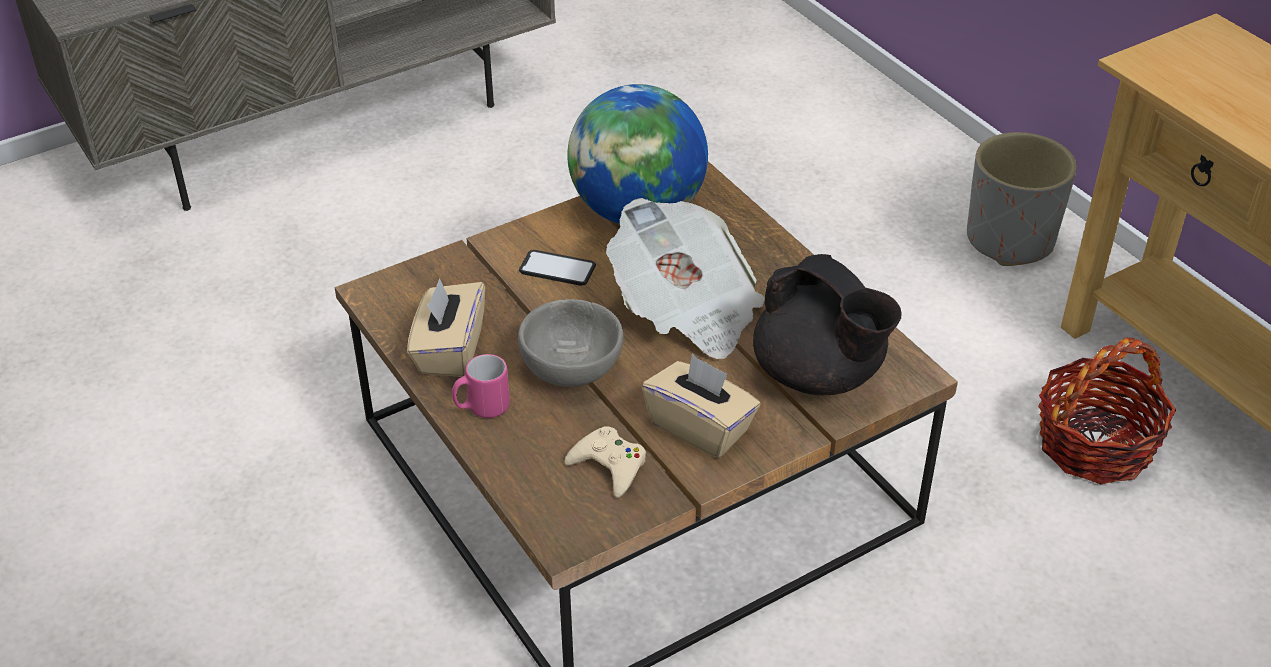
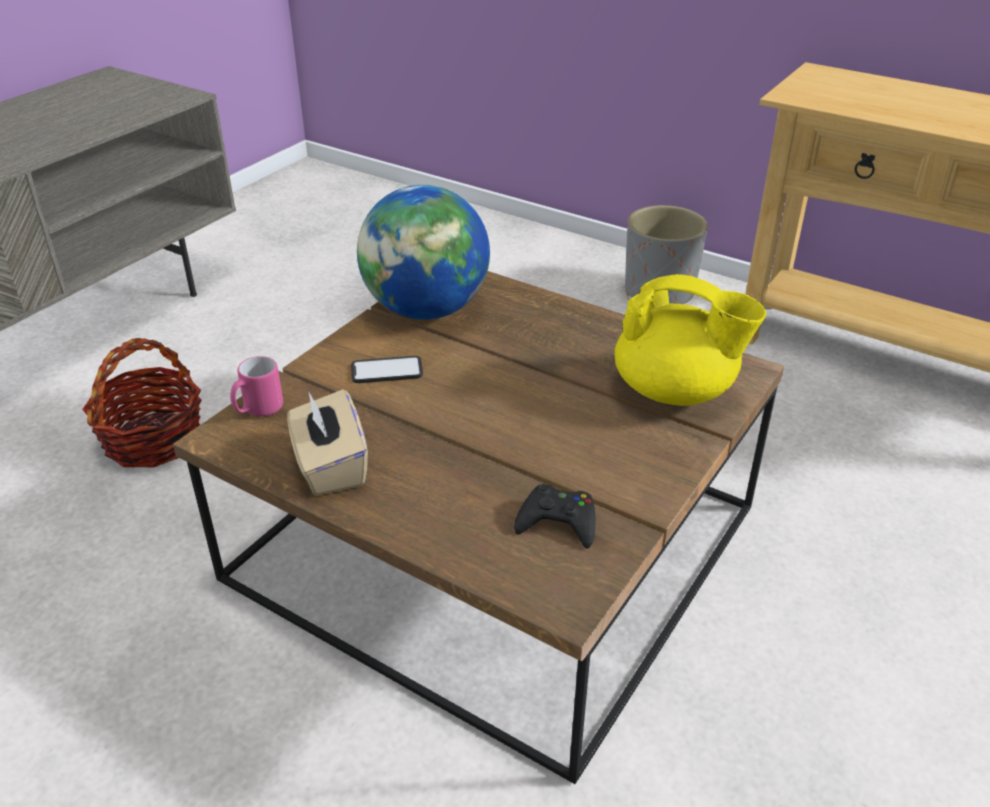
camera: 25 degrees left, 5 degrees down
(481, 408) = (398, 509): pink mug -> pink mug (258, 410)
(569, 369) = (457, 449): grey bowl -> none
(609, 466) = (558, 522): beige game controller -> black game controller
(686, 309) = (525, 372): newspaper -> none
(700, 427) = (613, 462): beige tissue box -> none
(819, 374) = (676, 391): black teapot -> yellow teapot
(1095, 444) = (822, 411): basket -> basket (153, 439)

